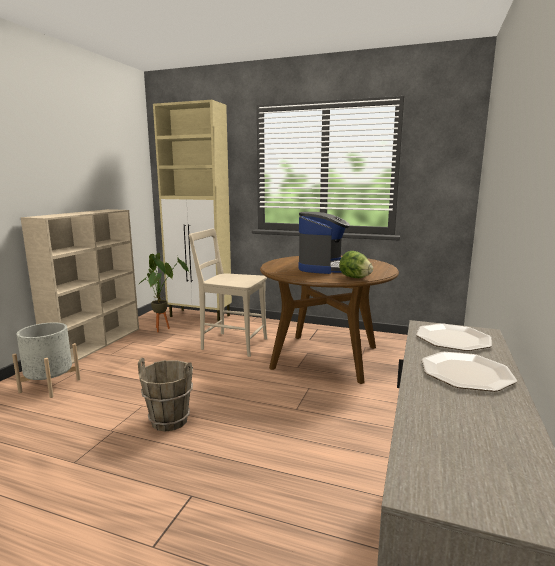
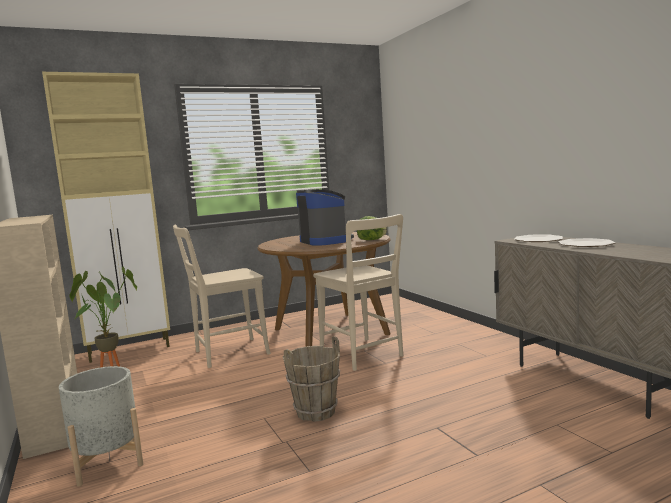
camera: 45 degrees left, 5 degrees down
(298, 392) = (363, 355): none -> beige chair

